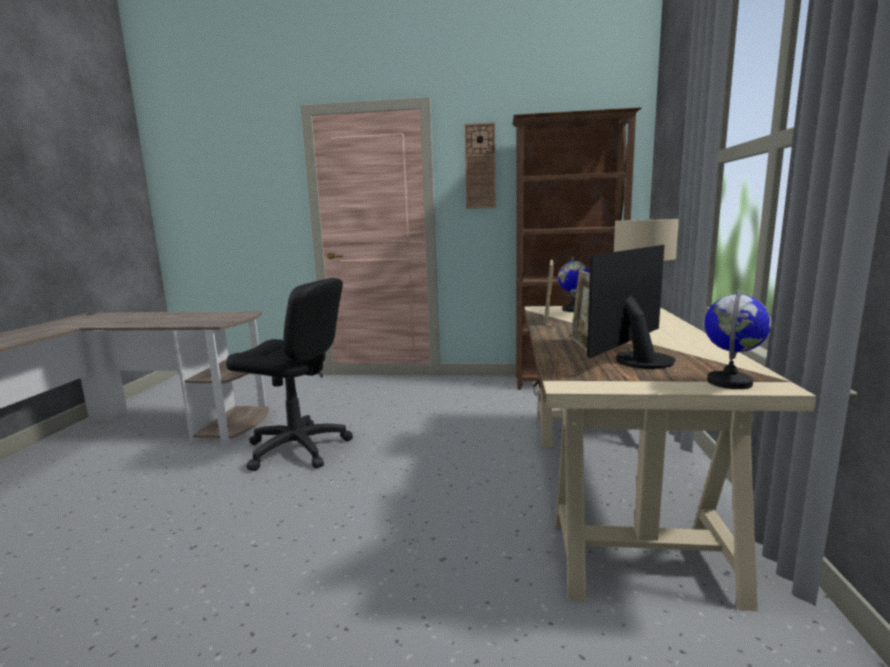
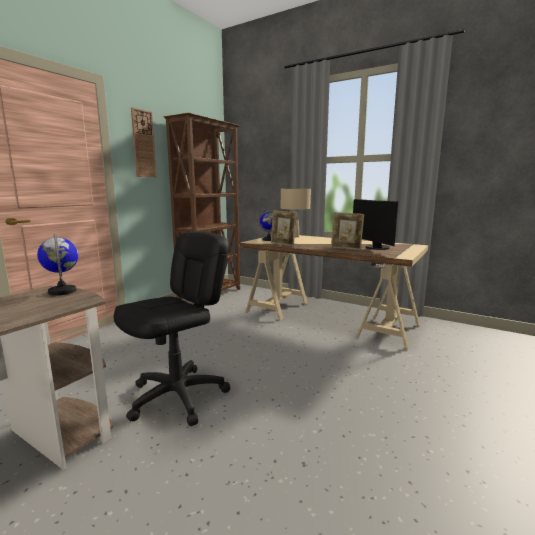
camera: 65 degrees left, 0 degrees up
(730, 382) = (411, 247): globe -> globe (63, 291)

